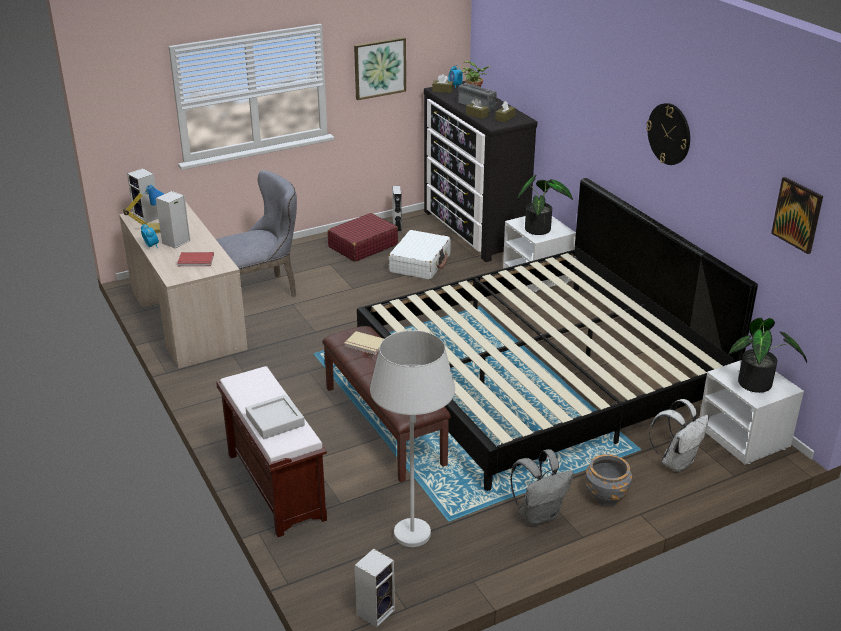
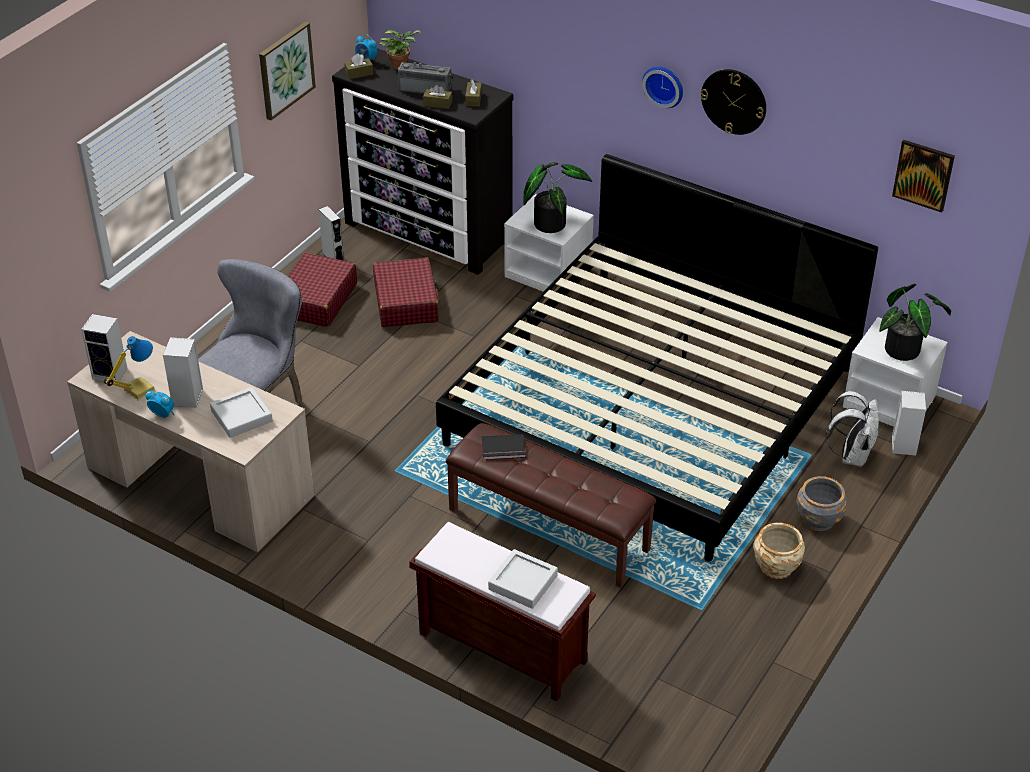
camera: 30 degrees left, 10 degrees up
(196, 261) = (241, 416): red book -> grey tray
(365, 345) = (504, 449): beige book -> black book
(376, 611) = (714, 732): speaker -> speaker (903, 444)
(413, 548) = (693, 653): white floor lamp -> none
(420, 263) = (406, 302): white suitcase -> red suitcase
(539, 515) = (776, 566): grey backpack -> beige planter
(626, 117) = (664, 85): none -> wall clock

